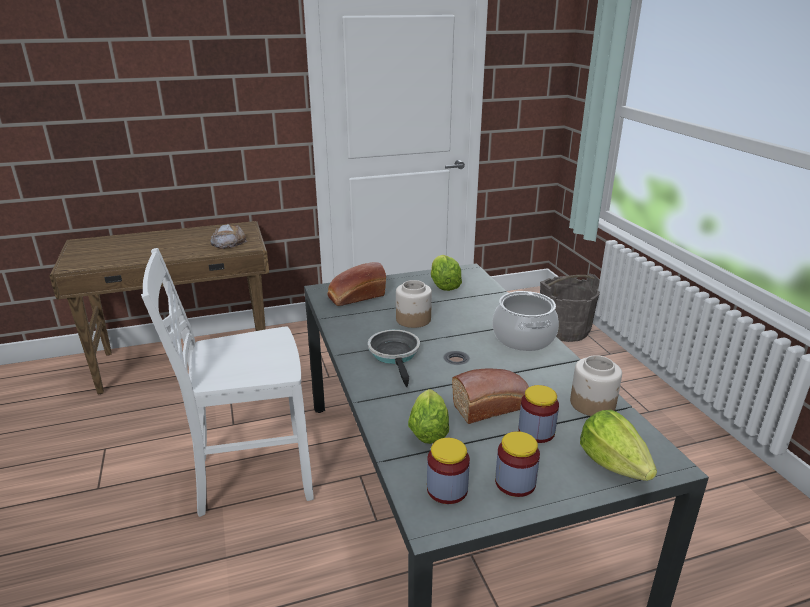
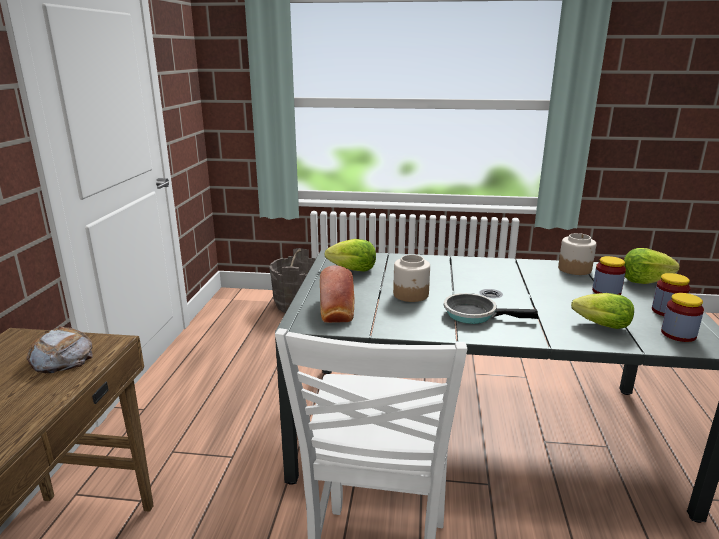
camera: 65 degrees left, 5 degrees down
(492, 406) = (571, 297): bread -> none
(523, 338) = (473, 266): cooking pot -> none

